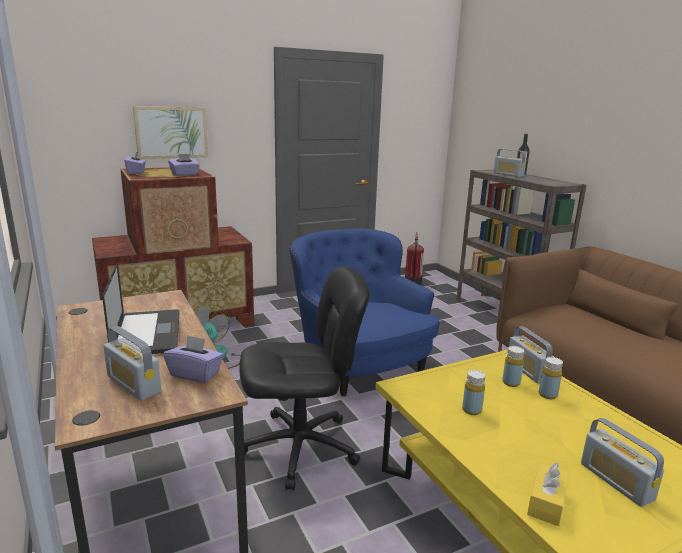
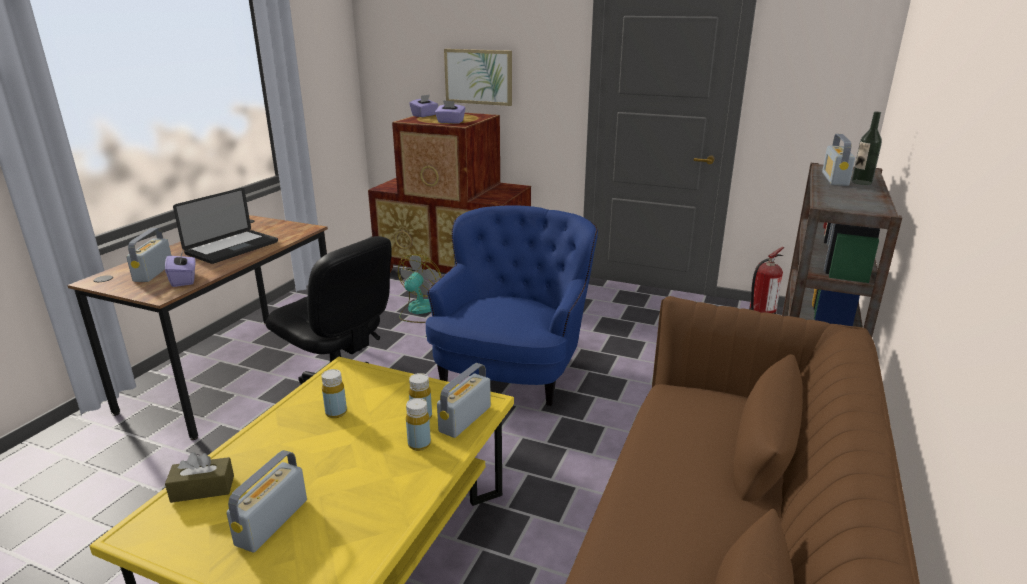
camera: 50 degrees right, 5 degrees up
(546, 502) = (203, 489): yellow tissue box -> brown tissue box

